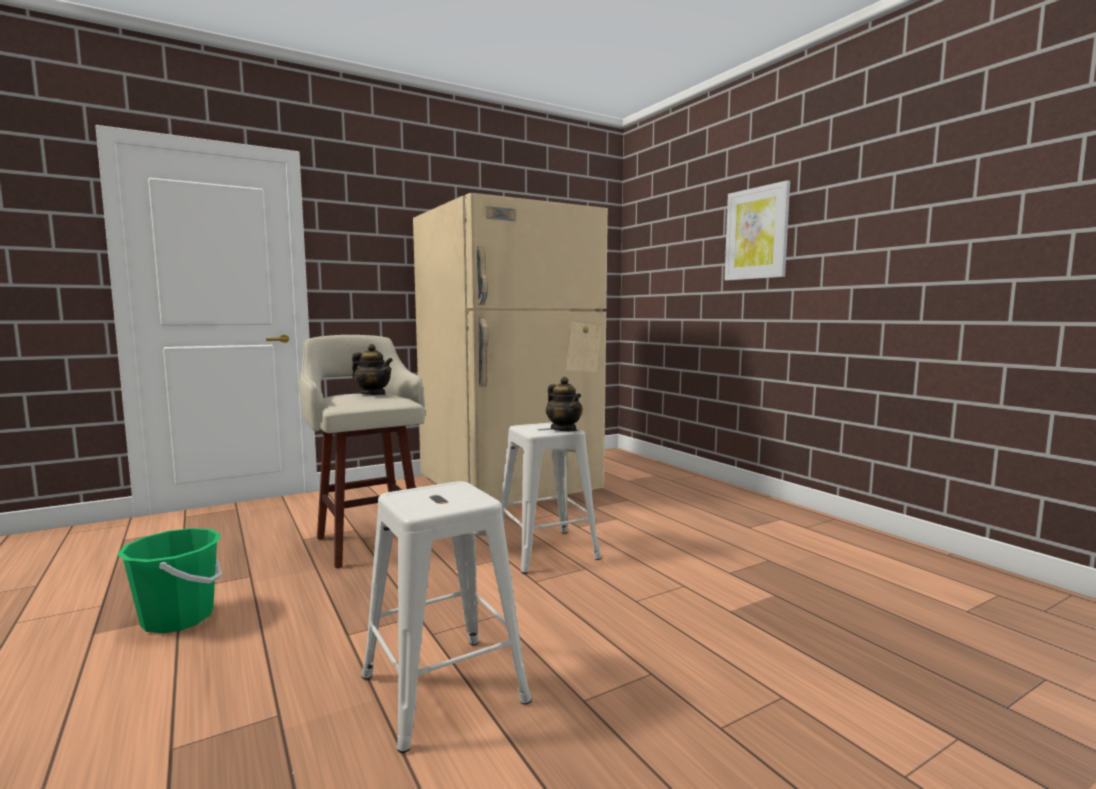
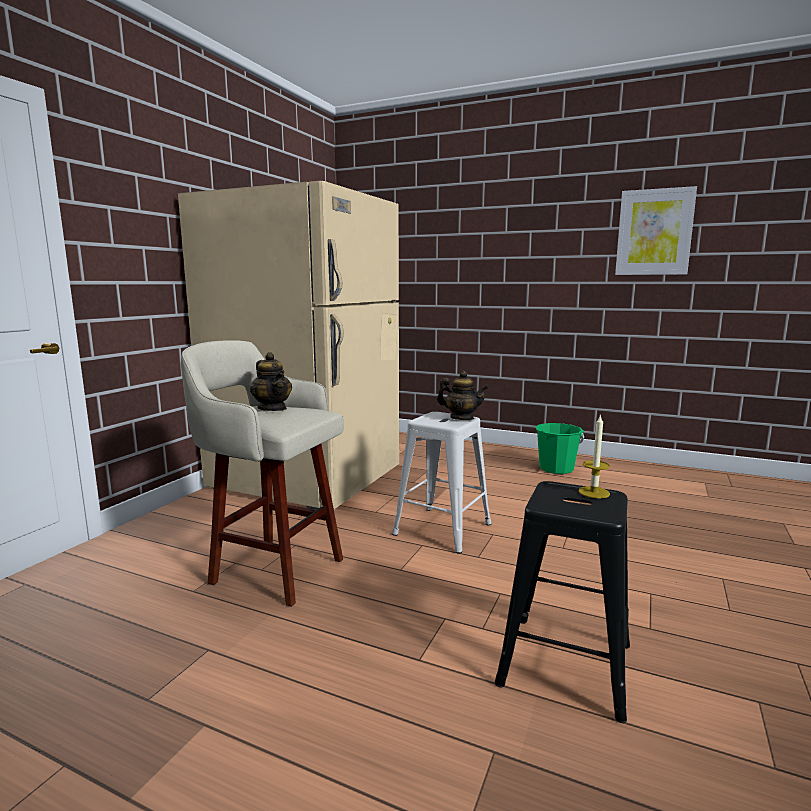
camera: 35 degrees left, 5 degrees up
(178, 618) = (212, 728): green bucket -> green bucket (556, 469)
(373, 394) = (272, 408): teapot -> teapot turned 60 degrees clockwise
(443, 689) = (565, 664): white stool -> black stool
(470, 496) = (594, 492): none -> candle
(756, 233) = (494, 235): picture -> picture (654, 232)

